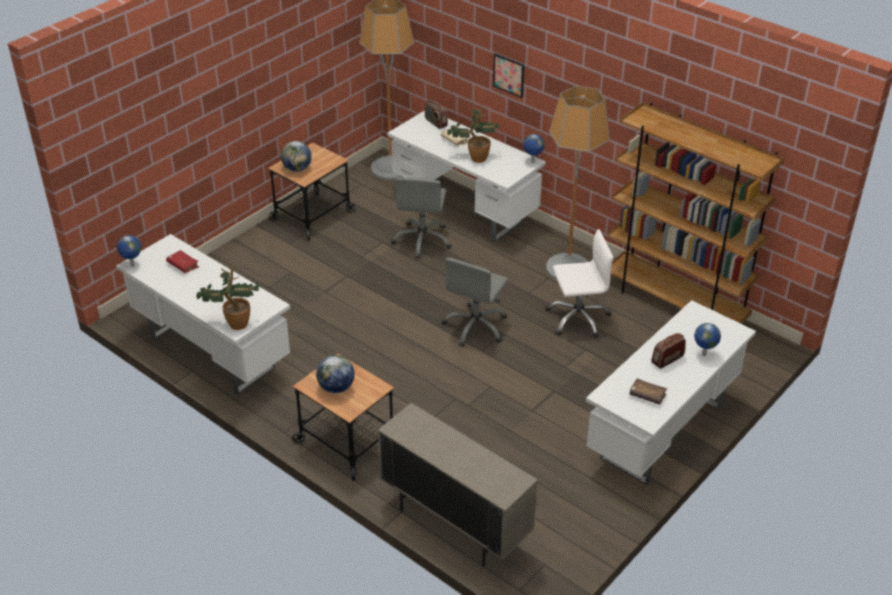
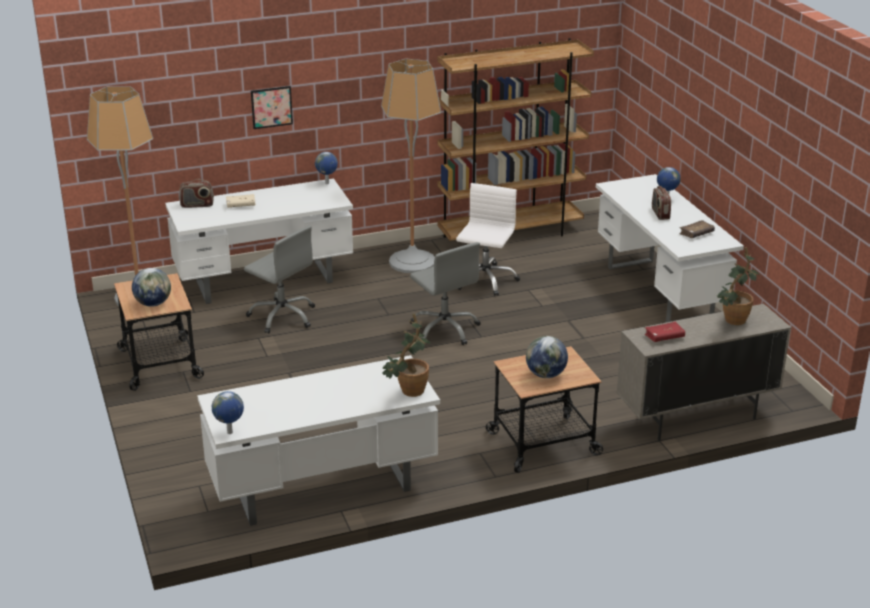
camera: 60 degrees left, 10 degrees down
(183, 265) = (269, 400): red book -> red book (664, 337)
(474, 157) = (283, 204): potted plant -> potted plant (731, 322)

